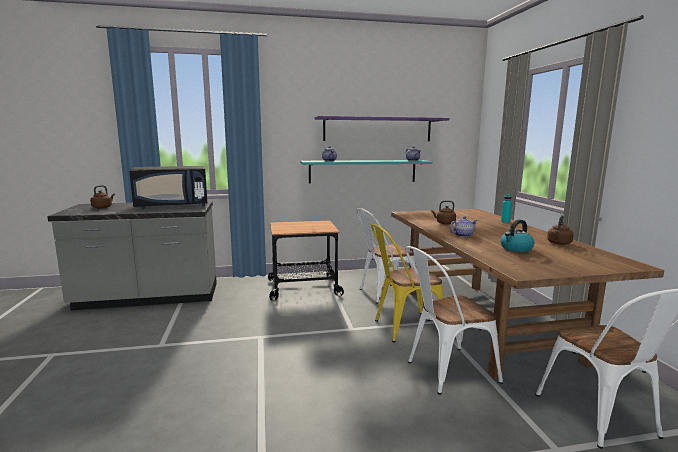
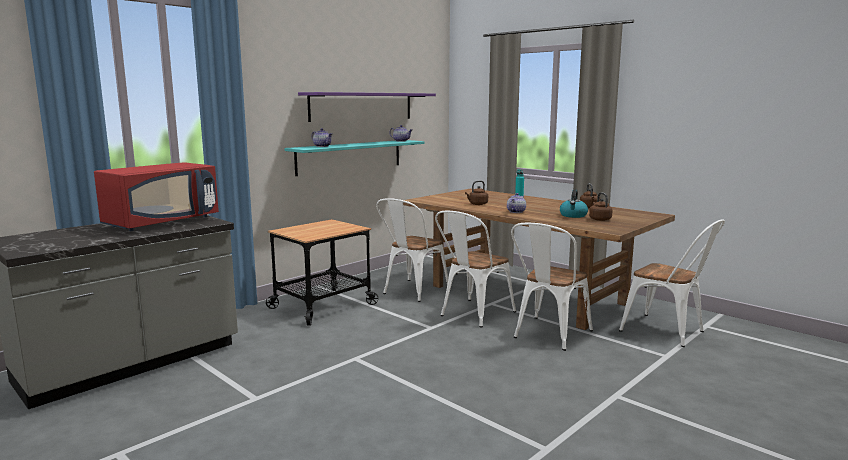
camera: 35 degrees left, 0 degrees up
(103, 207) = (55, 237): brown kettle -> brown kettle (599, 219)
(173, 206) = (162, 222): black microwave -> red microwave
(403, 328) = (473, 315): yellow chair -> white chair

